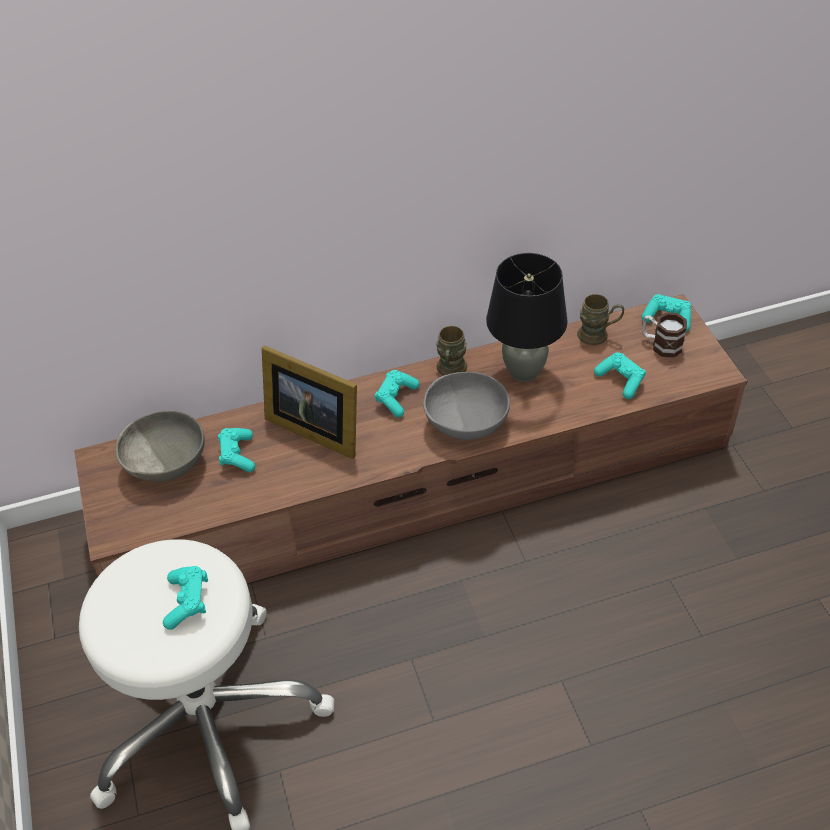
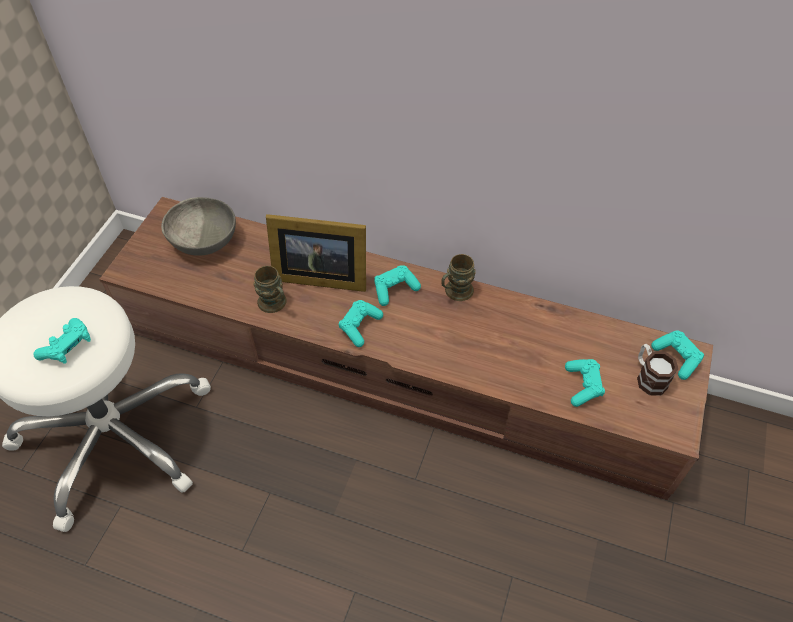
camera: 35 degrees right, 5 degrees up
(237, 455) = (251, 264): turquoise game controller -> turquoise game controller (359, 327)
(314, 427) = (318, 275): picture frame -> picture frame turned 60 degrees counterclockwise
(467, 422) = (427, 341): grey bowl -> none
(524, 371) = (510, 328): black table lamp -> none
(598, 335) = (601, 335): brown mug -> brown mug (275, 305)

